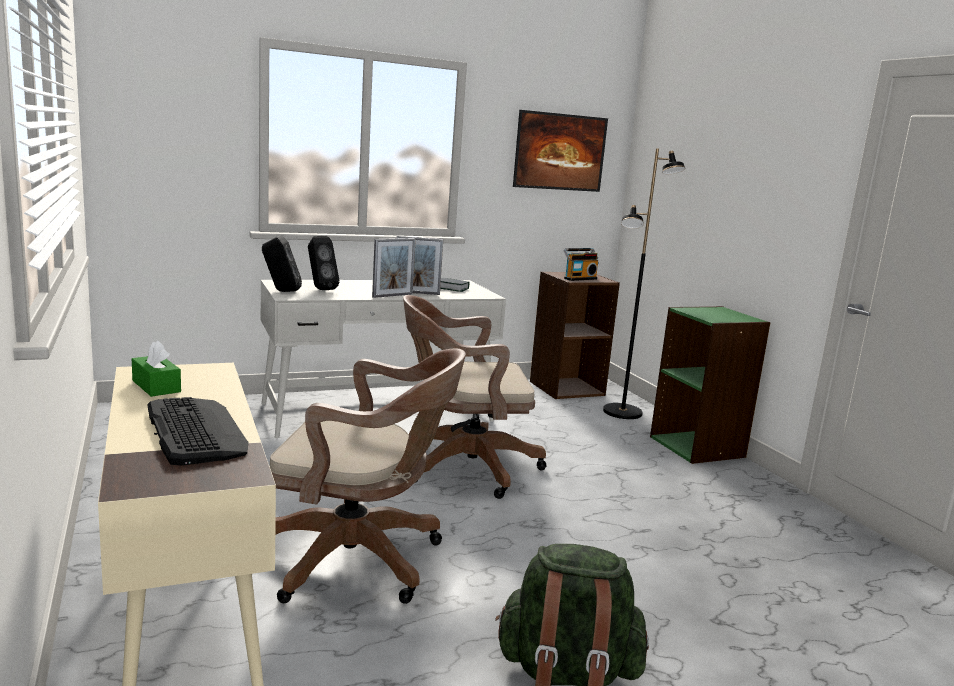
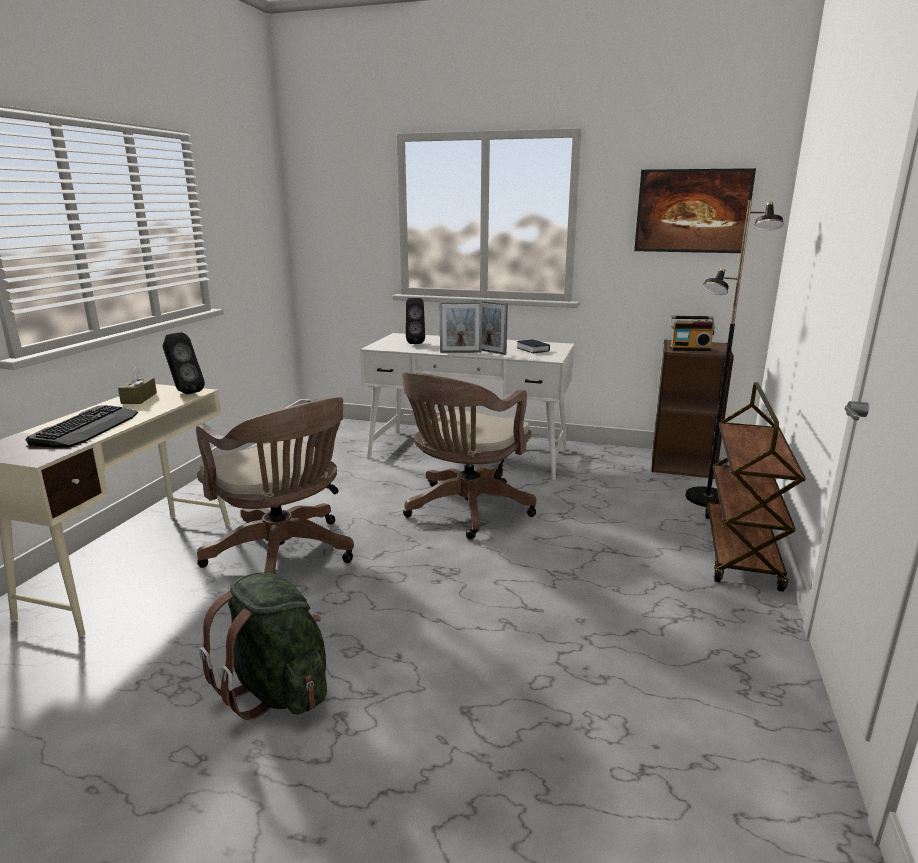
camera: 40 degrees right, 5 degrees up
(156, 386) = (139, 398): green tissue box -> brown tissue box
(281, 291) = (382, 342): black speaker -> black speaker (184, 392)
(463, 466) = (465, 510): brown office chair -> brown office chair turned 90 degrees counterclockwise
(698, 447) = (741, 552): green bookcase -> brown cart

